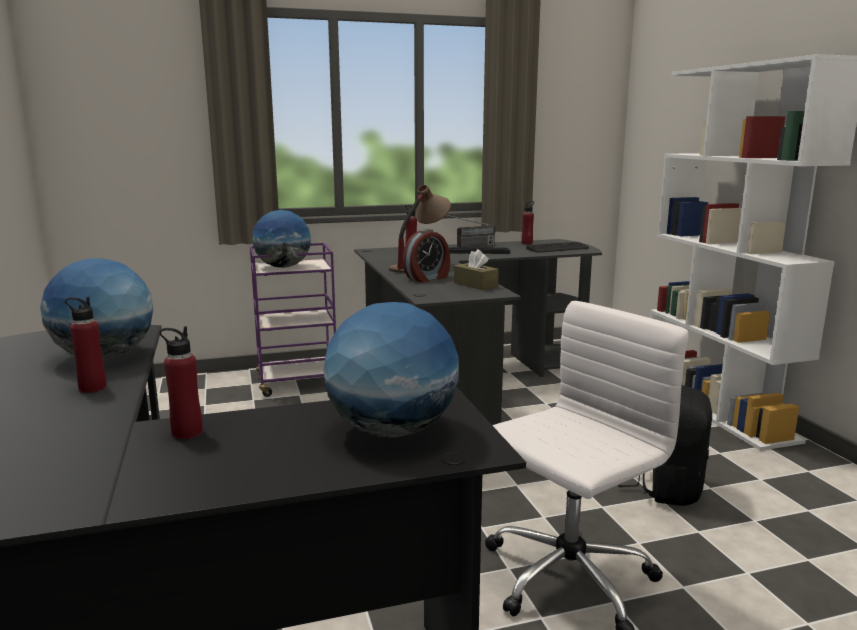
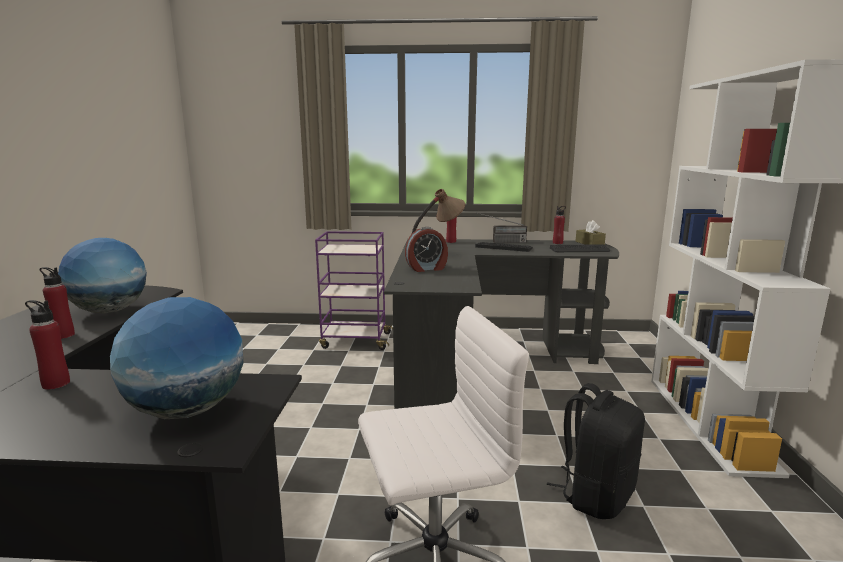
camera: 20 degrees right, 0 degrees up
(283, 267) = (343, 249): globe -> none
(475, 285) = (457, 278): brown tissue box -> brown tissue box (589, 243)

